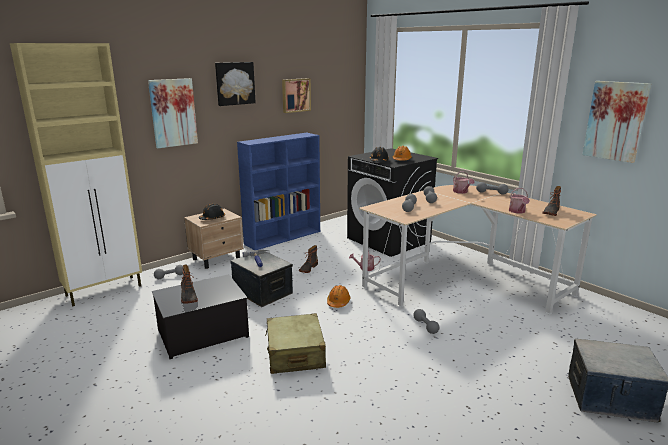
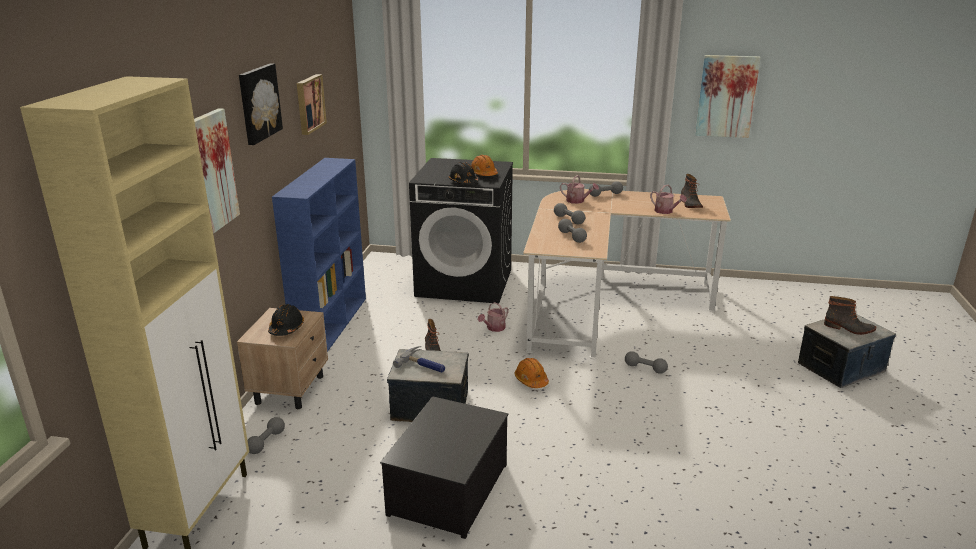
camera: 40 degrees left, 5 degrees up
(188, 297) = (443, 446): boot -> boot (848, 328)
(295, 354) = (581, 457): beige suitcase -> none

